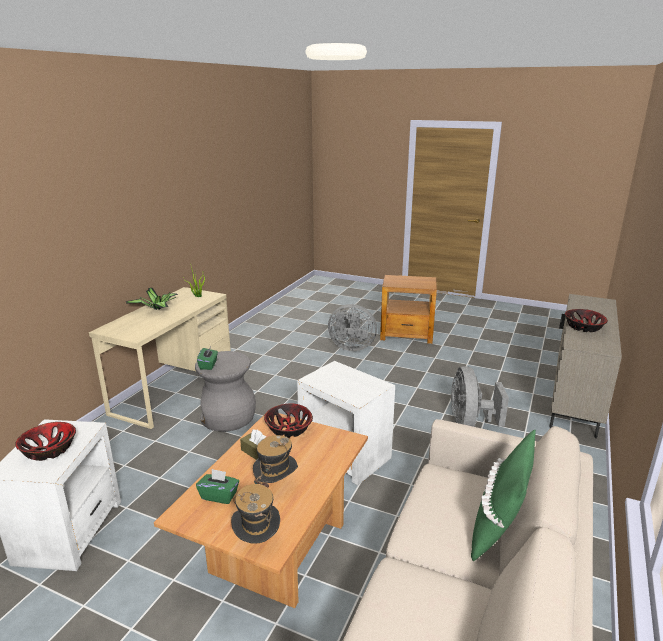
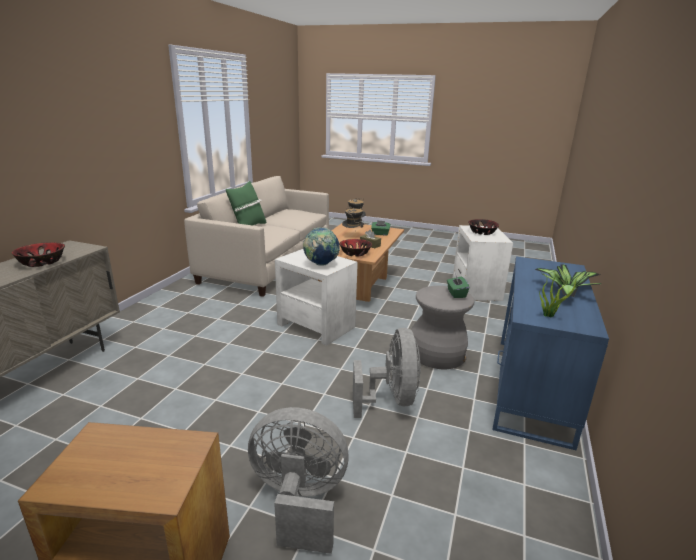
camera: 175 degrees right, 0 degrees up
(174, 389) = (531, 387): beige desk -> blue desk
(340, 375) = (320, 264): none -> globe
(470, 424) = (185, 352): grey fan -> grey fan (391, 399)

